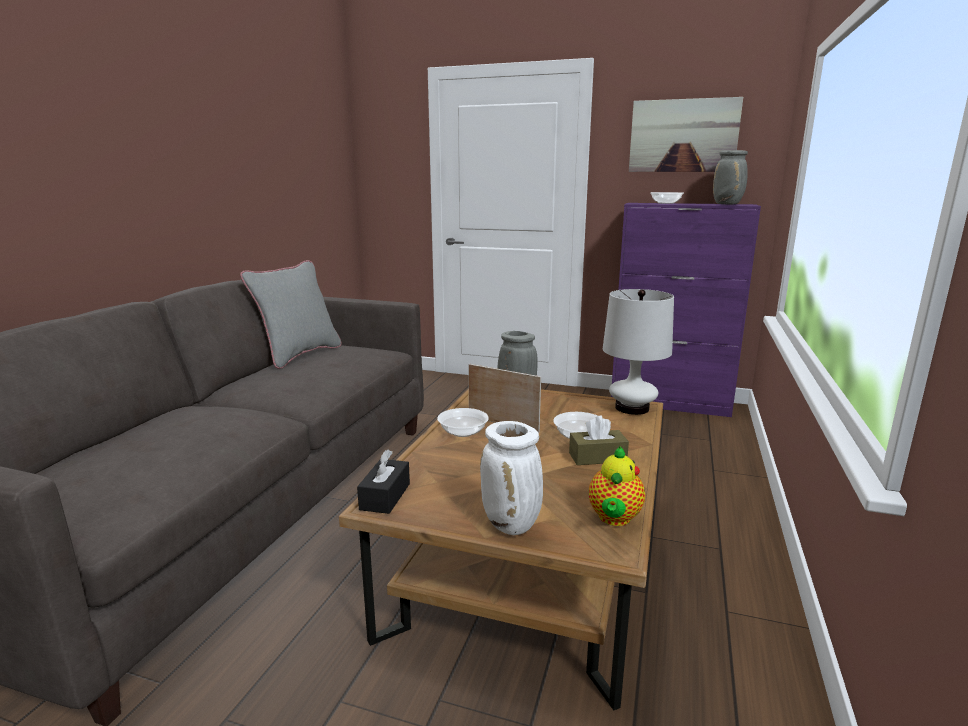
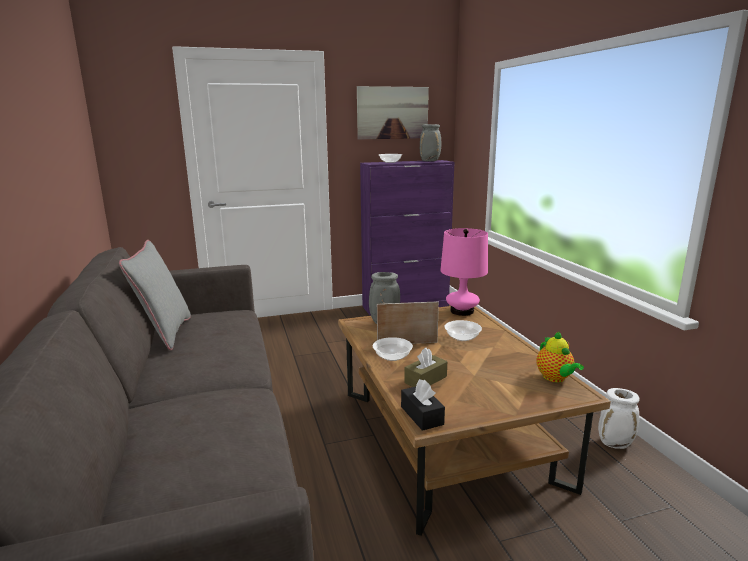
camera: 35 degrees left, 0 degrees up
(512, 526) = (518, 402): white vase -> white vase (615, 443)
(597, 457) = (492, 347): brown tissue box -> brown tissue box (425, 379)
(632, 408) = (462, 311): white table lamp -> pink table lamp

